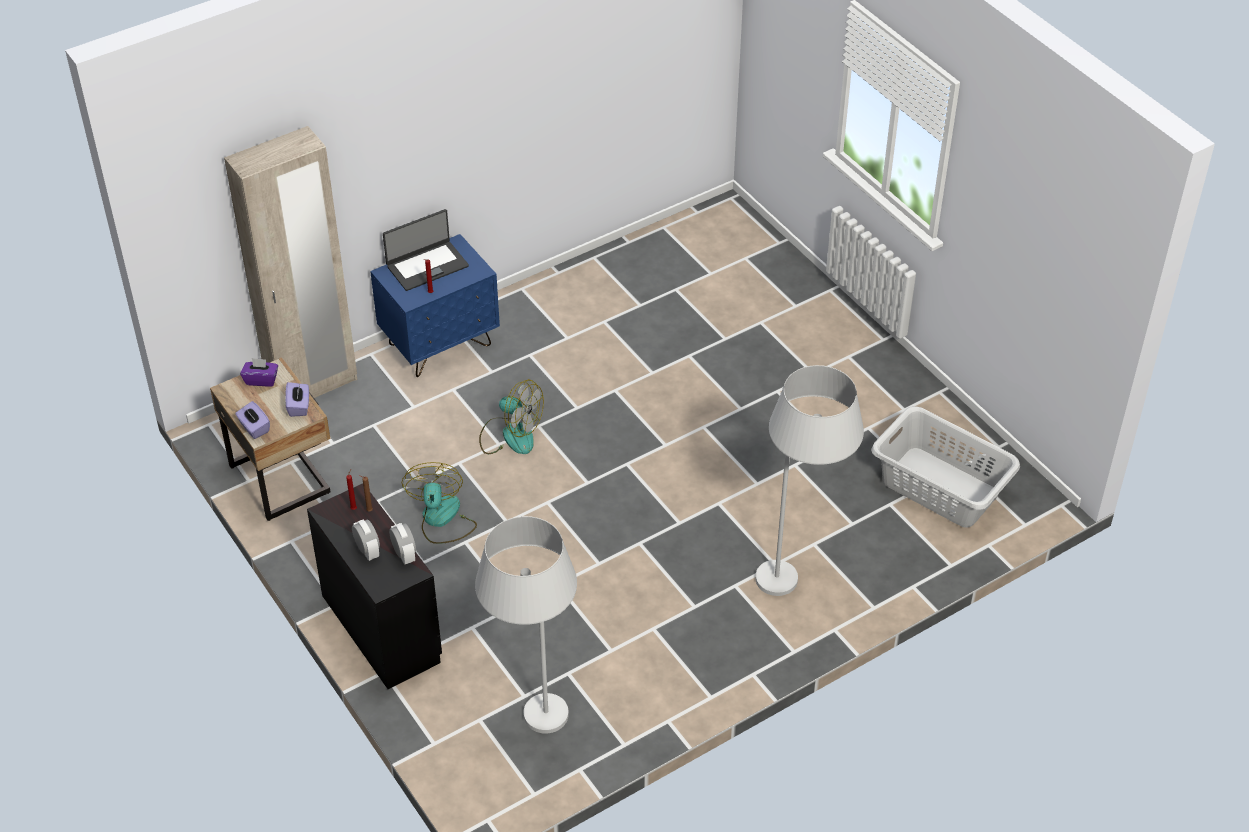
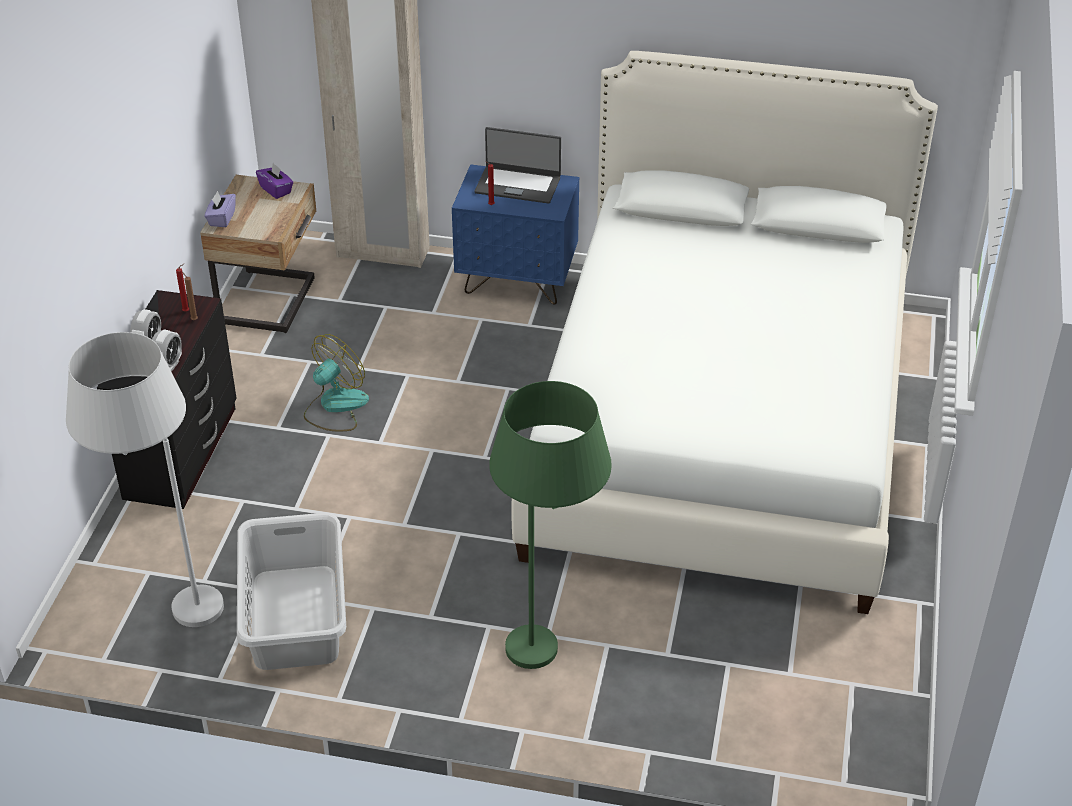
camera: 45 degrees right, 5 degrees down
(299, 406) = (272, 223): purple tissue box -> none
(510, 435) = (476, 380): fan -> none
(700, 357) = (722, 423): none -> white bed
(800, 582) = (548, 667): white floor lamp -> green floor lamp
(940, 488) = (799, 686): grey laundry basket -> grey laundry basket (294, 618)

